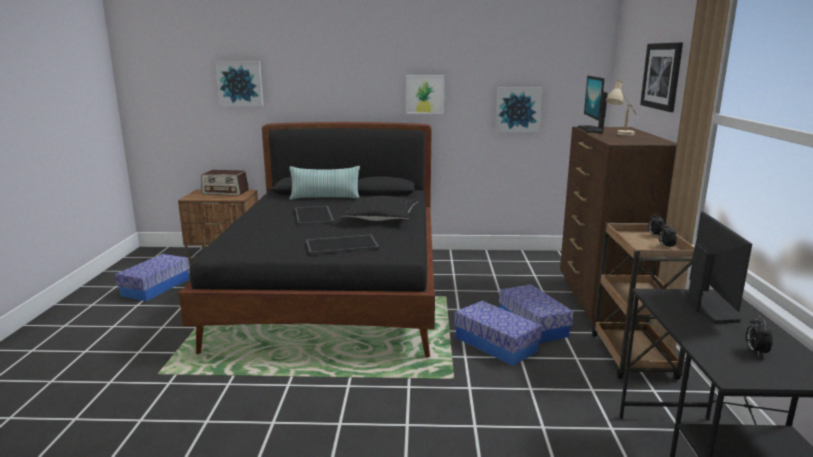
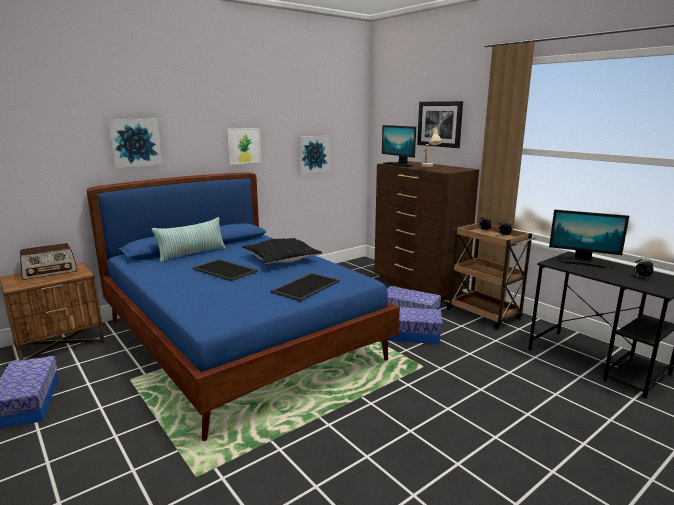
camera: 40 degrees left, 0 degrees up
(240, 83) = (50, 144): picture -> picture (135, 142)
(336, 293) = (240, 340): black bed -> blue bed
(707, 307) = (582, 262): monitor -> monitor turned 150 degrees clockwise

